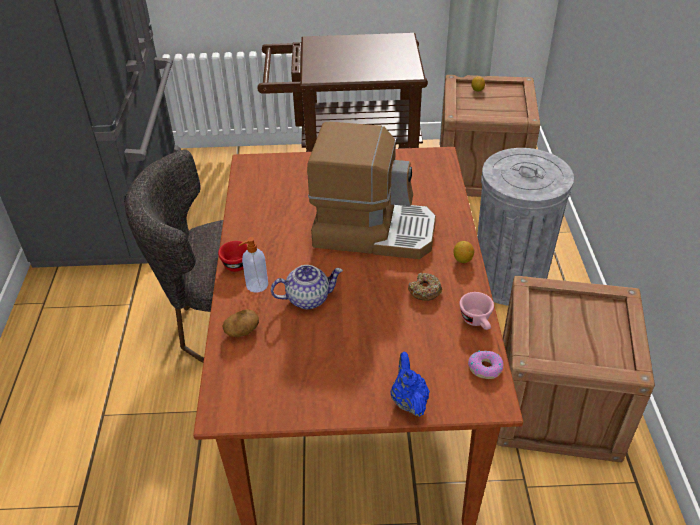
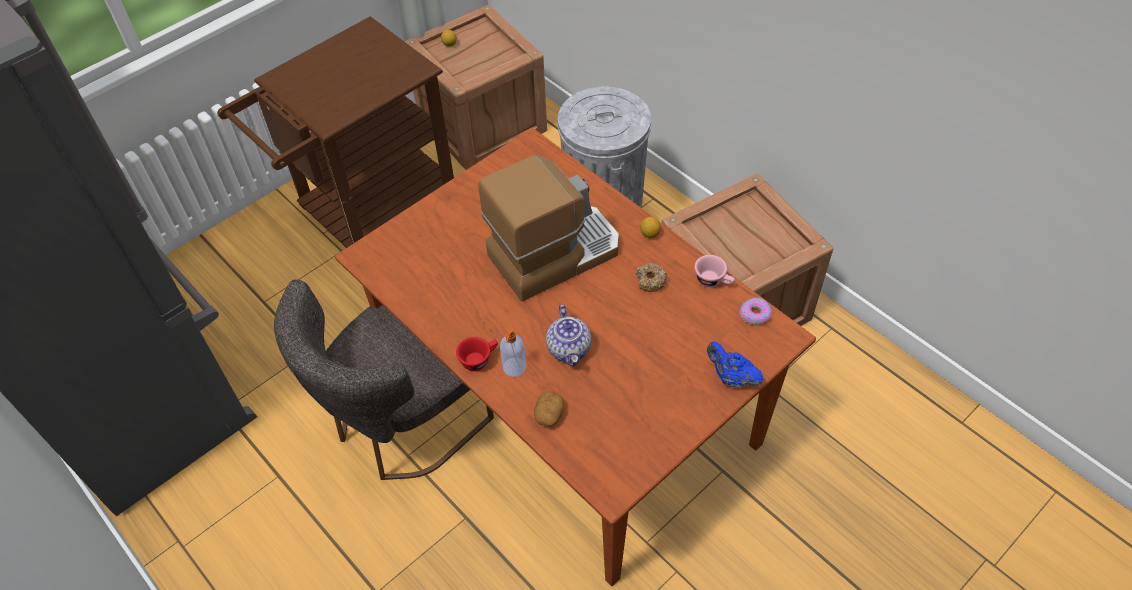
camera: 40 degrees left, 10 degrees up
(308, 298) = (569, 349): teapot -> teapot turned 135 degrees clockwise

